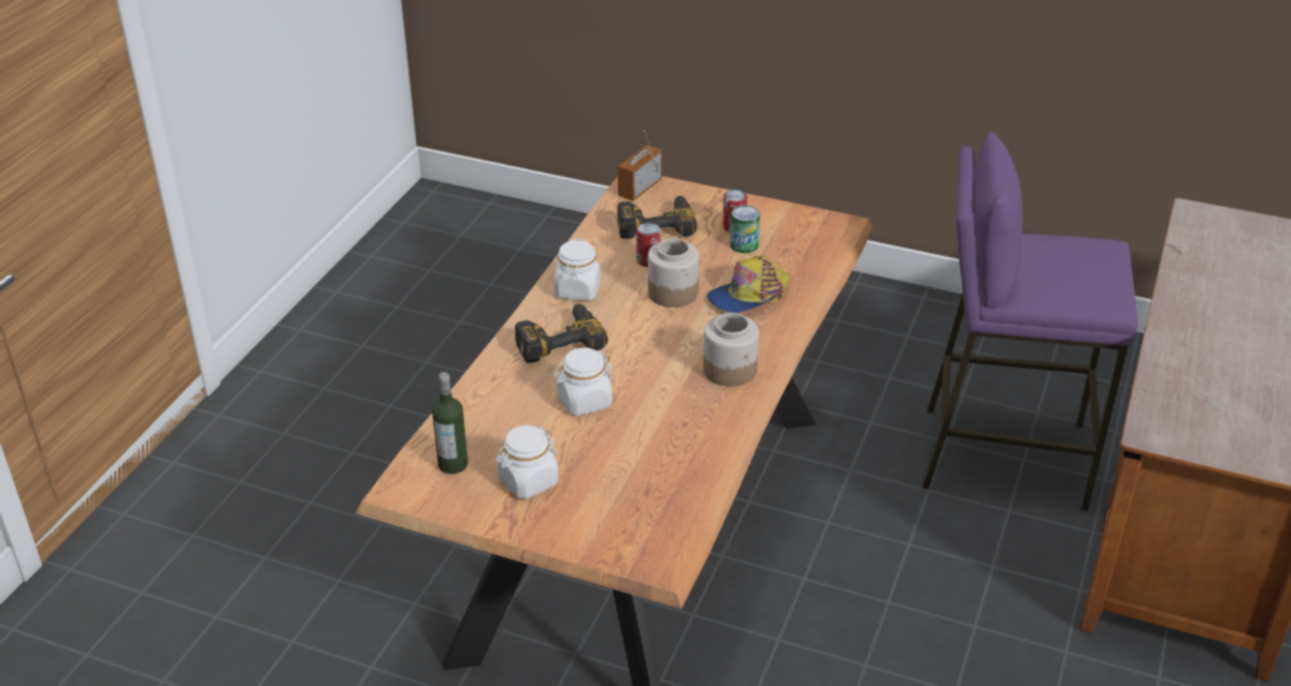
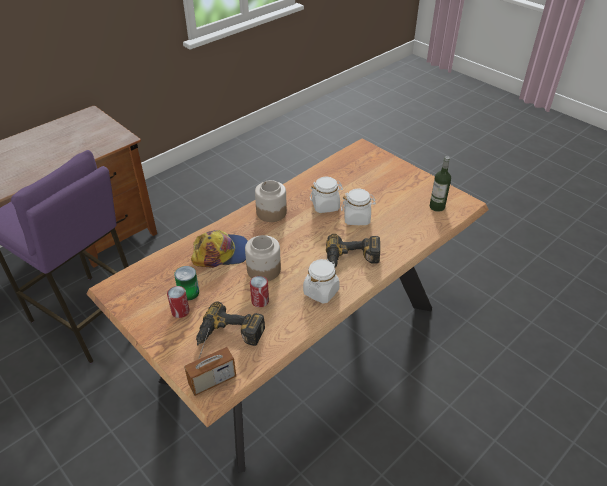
camera: 155 degrees left, 5 degrees up
(528, 482) = (403, 189): white jar -> white jar (325, 206)

